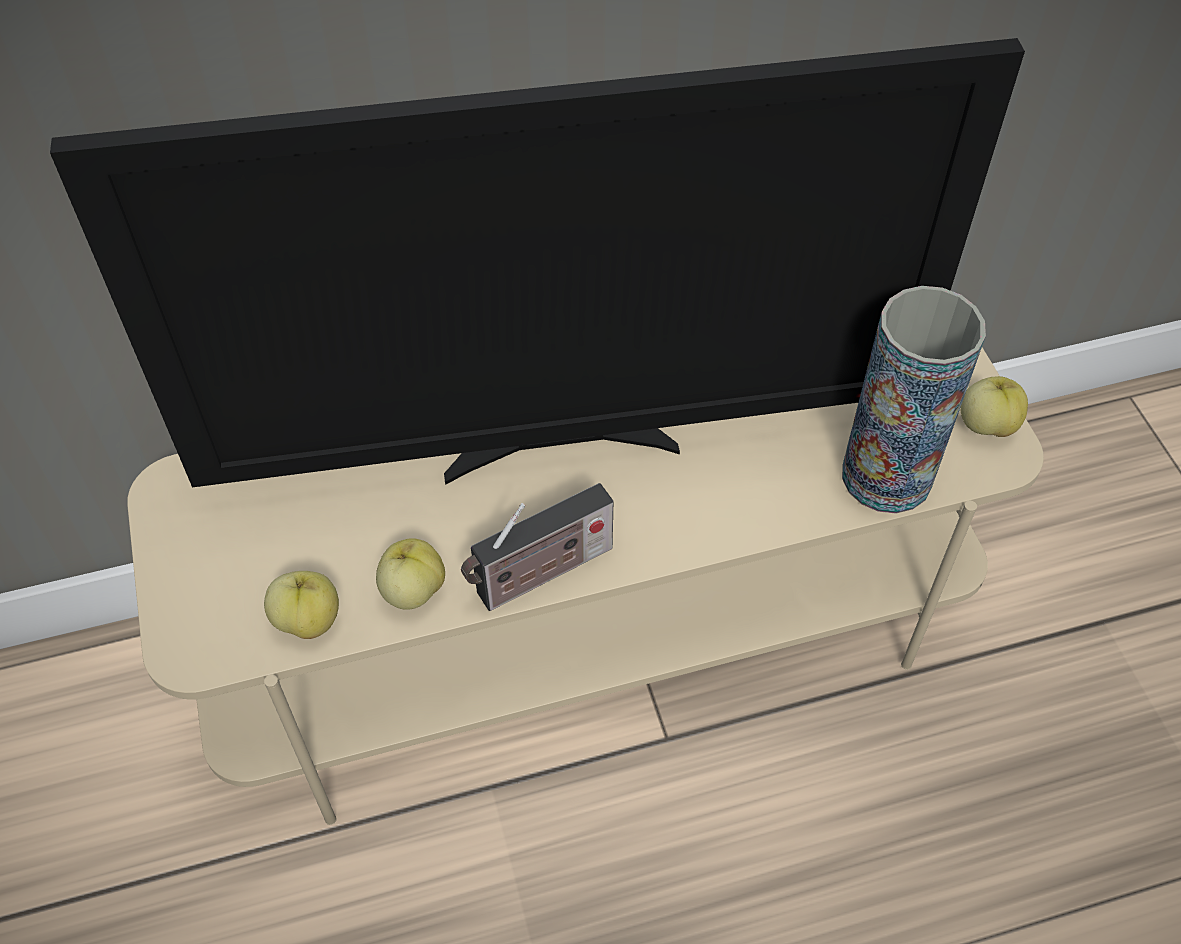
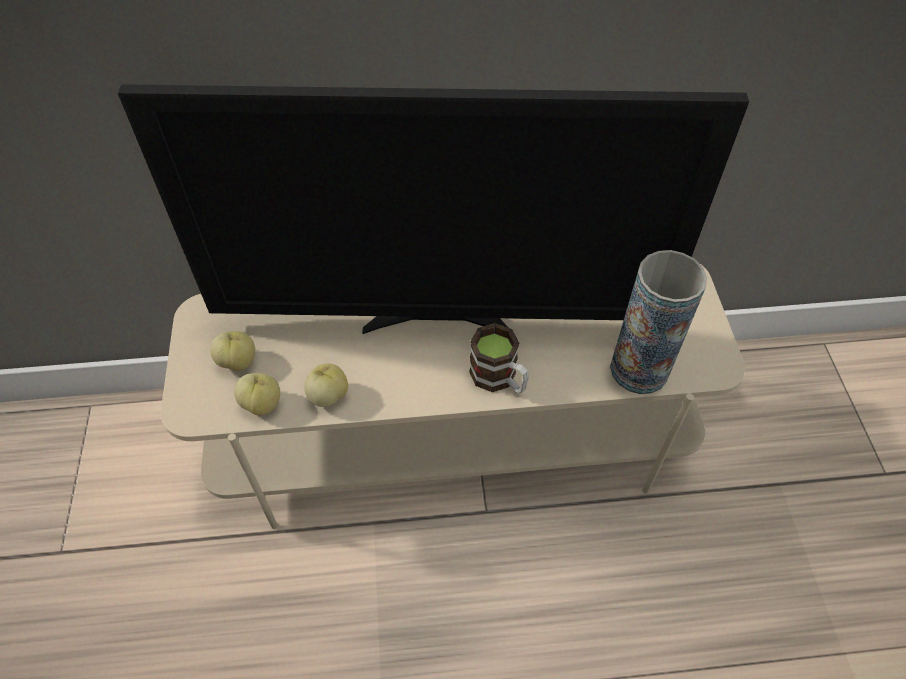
camera: 10 degrees right, 0 degrees up
(540, 575) = (407, 398): radio -> none
(677, 522) = (499, 379): none -> mug
(986, 425) = (711, 346): apple -> apple (238, 361)

